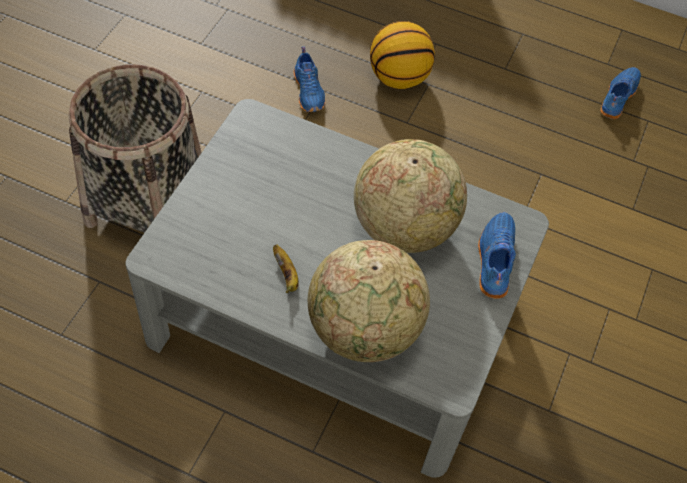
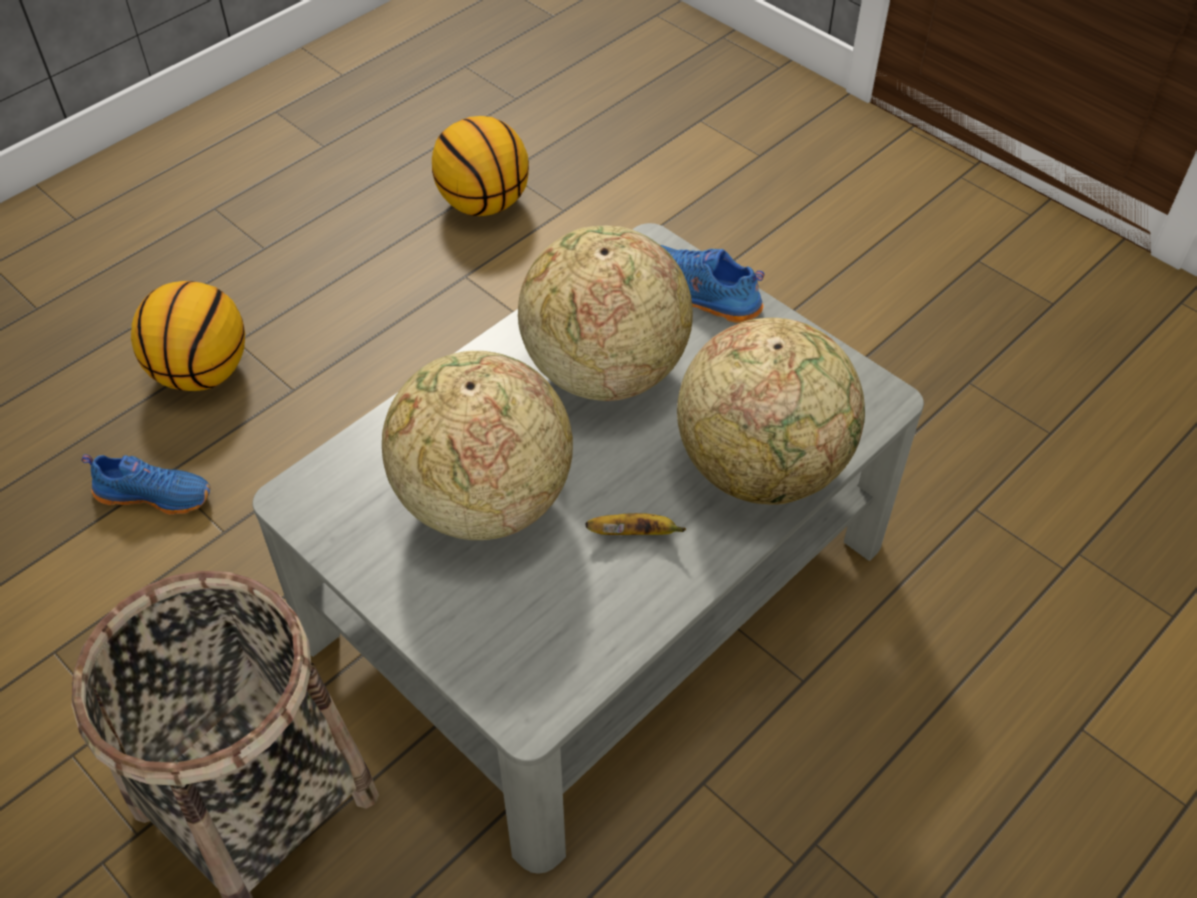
camera: 65 degrees left, 5 degrees down
(282, 196) = (483, 501): none -> globe
(610, 162) = (483, 204): none -> basketball
(617, 97) = (383, 158): blue shoe -> none

